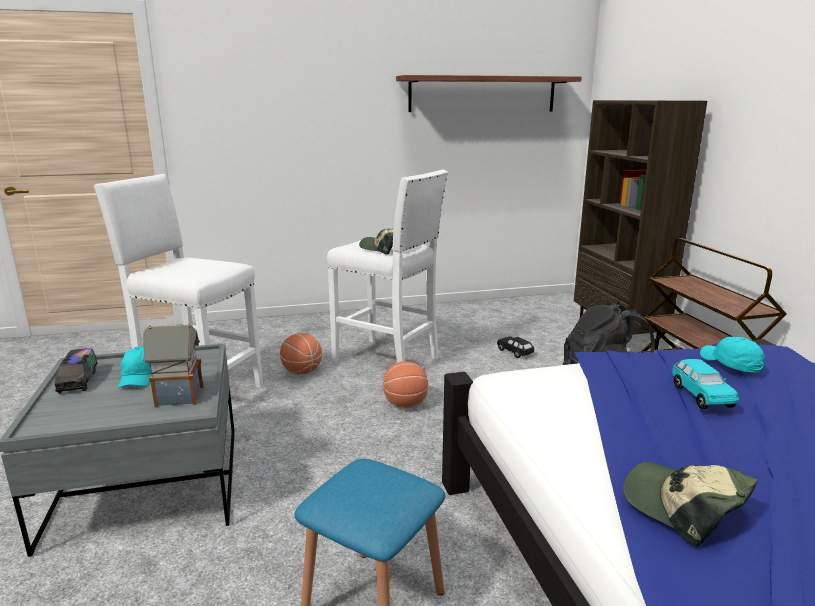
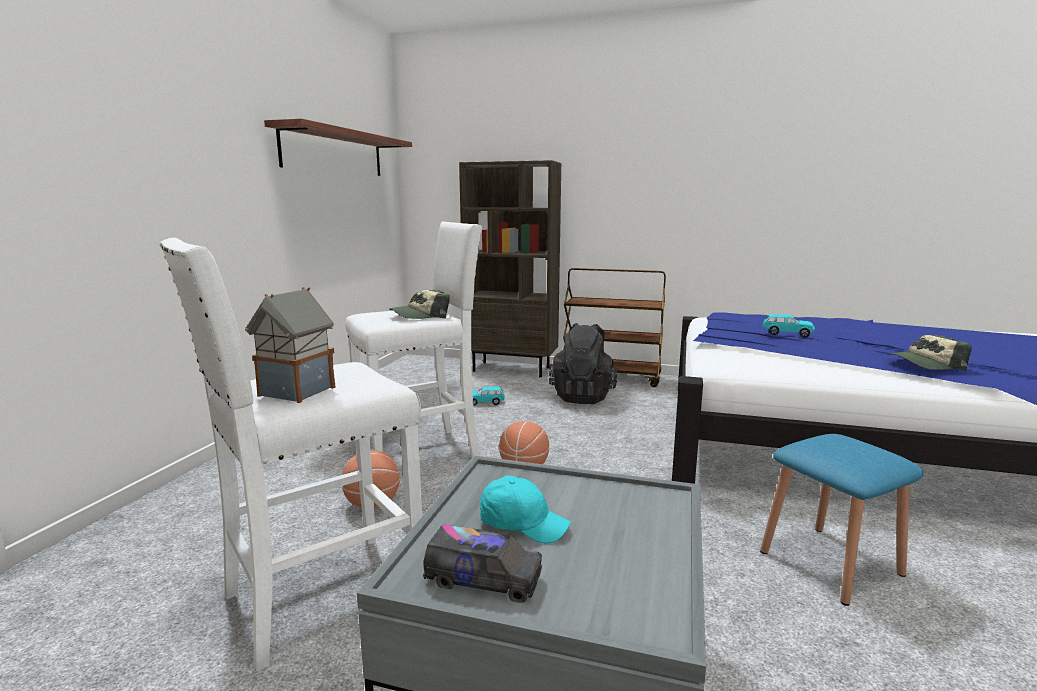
camera: 60 degrees left, 5 degrees down
(178, 396) = (617, 503): toy house -> toy house (296, 392)
(515, 352) = (485, 402): black toy car -> turquoise toy car
(730, 364) = (743, 321): turquoise cap -> none

